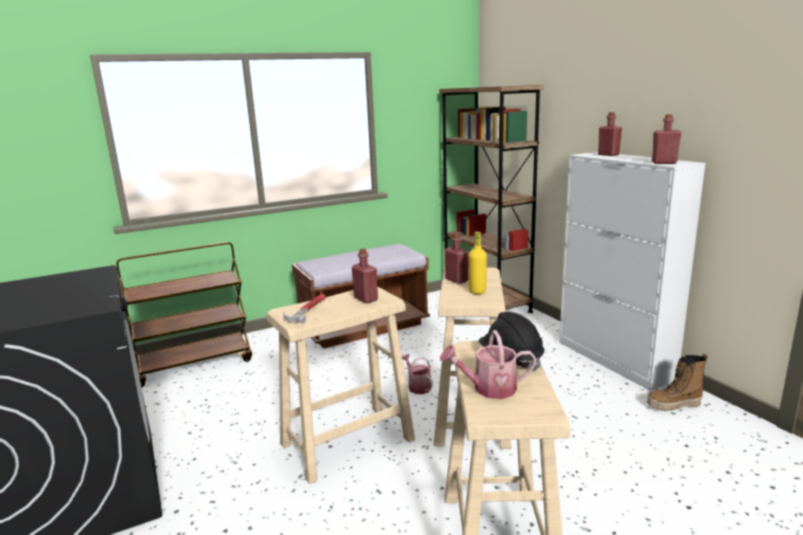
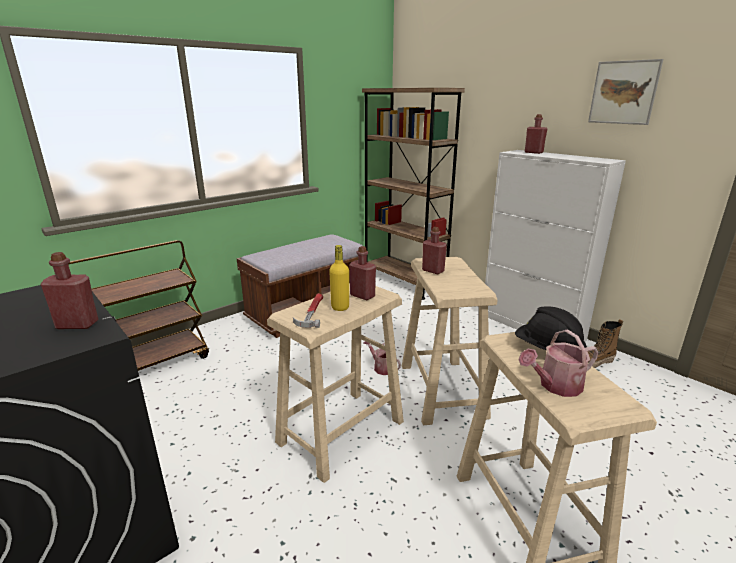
camera: 15 degrees left, 5 degrees up
(477, 291) = (460, 281): yellow bottle -> yellow bottle (340, 307)
(664, 163) = (594, 160): red bottle -> red bottle (77, 324)
(699, 85) = (623, 92): none -> picture

